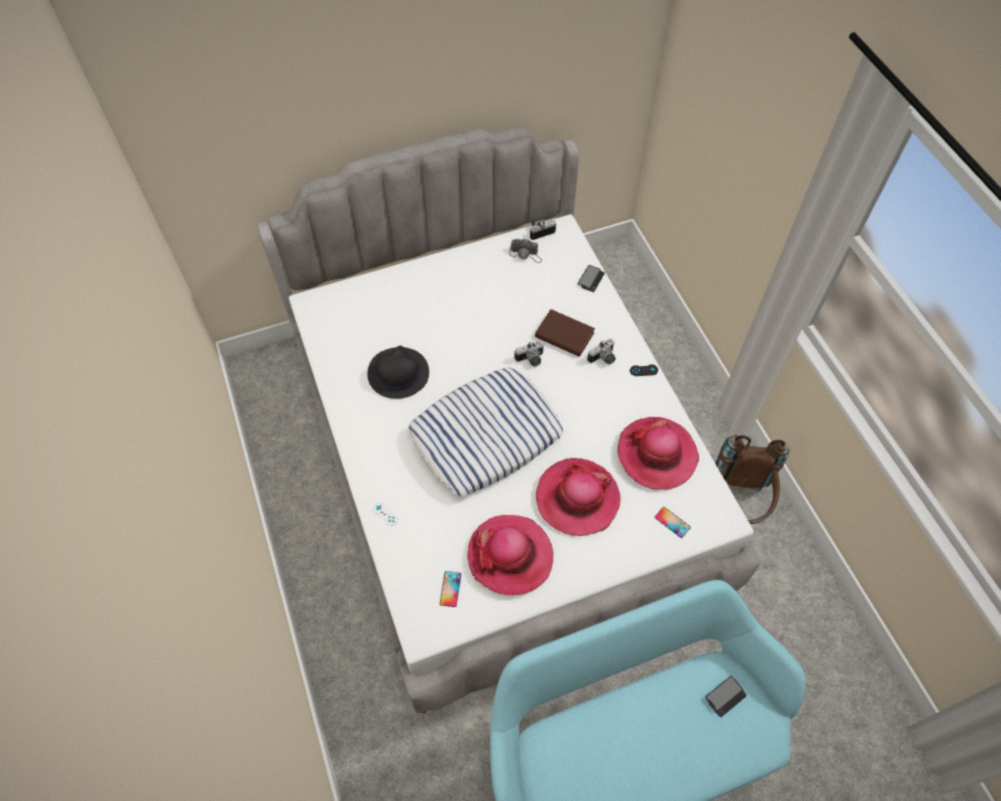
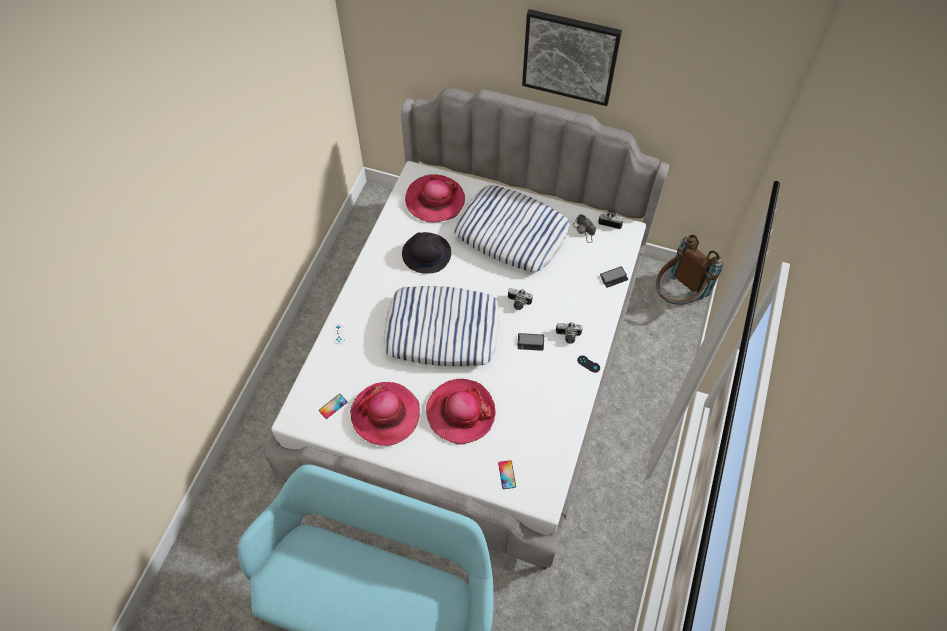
camera: 40 degrees right, 0 degrees up
(437, 71) = (570, 57): none -> picture
(462, 299) = (512, 233): none -> pillow
(564, 335) = (557, 302): brown book -> none
(657, 454) = (541, 424): hat -> hat (435, 200)
(725, 696) = (437, 608): phone -> phone (530, 342)
(738, 502) = (610, 516): brown backpack -> brown backpack (677, 296)

